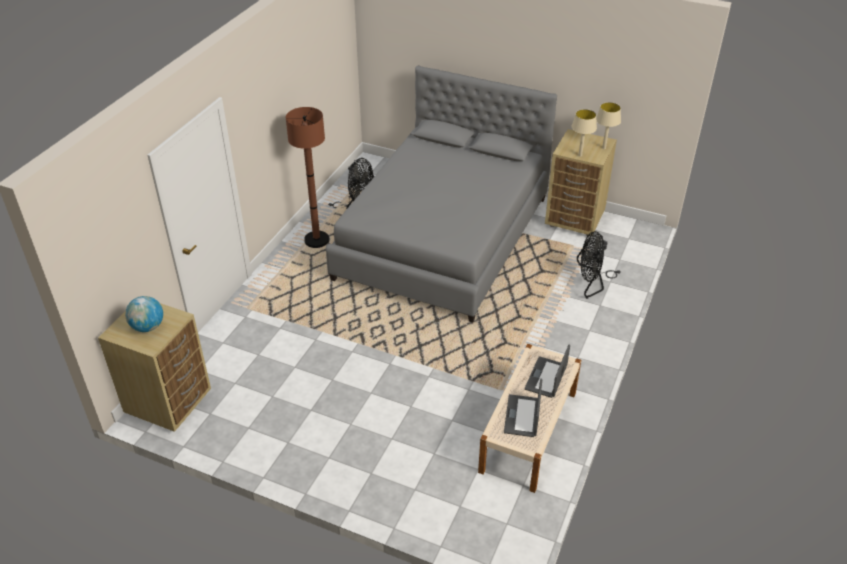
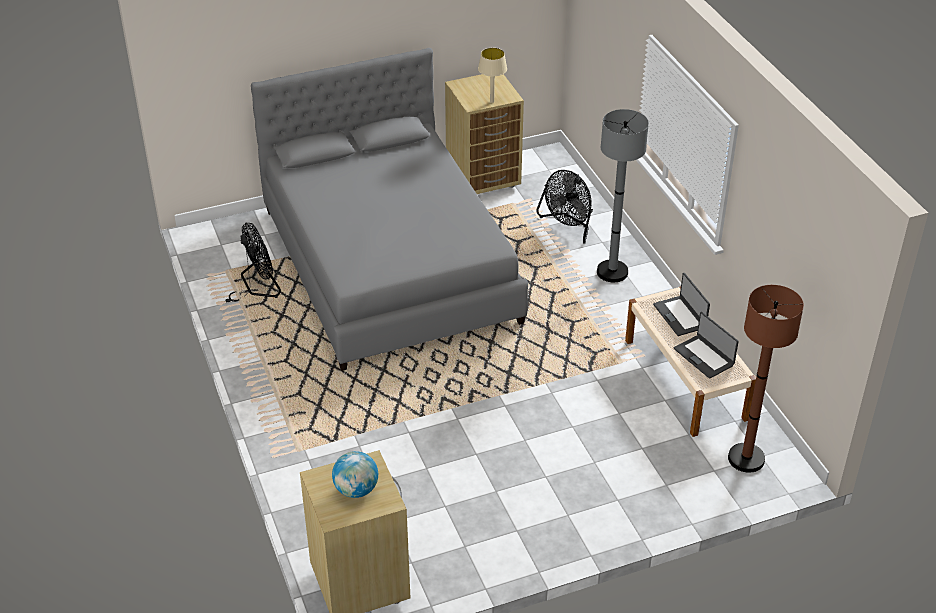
camera: 45 degrees left, 0 degrees up
(317, 240) = (268, 343): brown floor lamp -> brown floor lamp (746, 459)
(579, 328) = (612, 272): none -> grey floor lamp
(604, 148) = (501, 84): beige table lamp -> none

